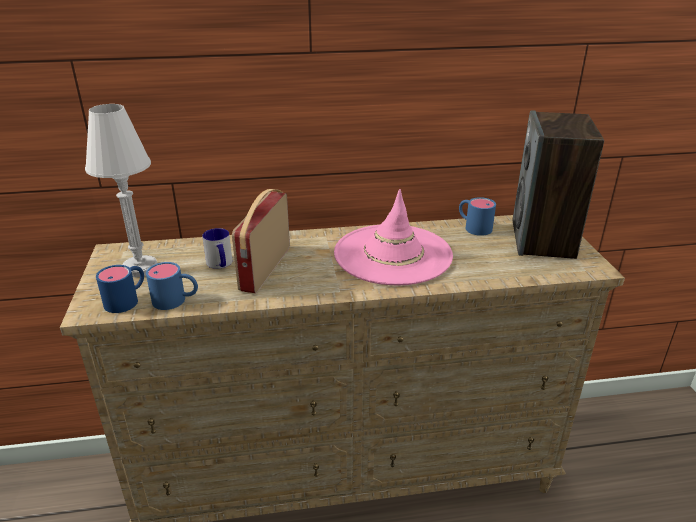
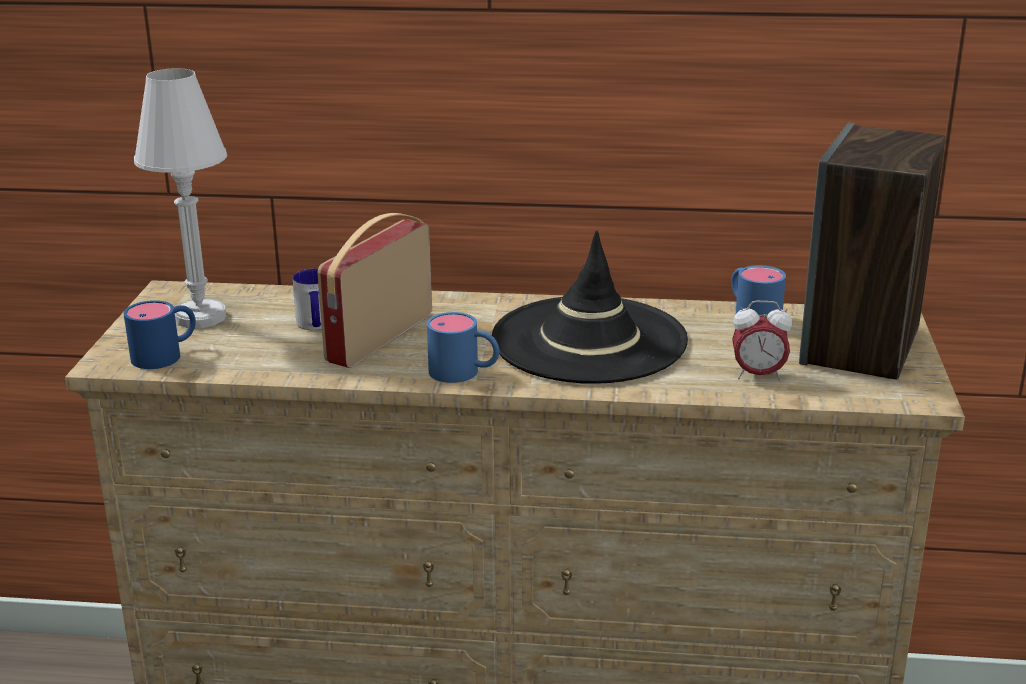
camera: 15 degrees right, 5 degrees down
(176, 300) = (232, 363): blue mug -> blue mug (464, 373)
(393, 254) = (589, 340): pink hat -> black hat
(500, 265) = (758, 375): none -> alarm clock

